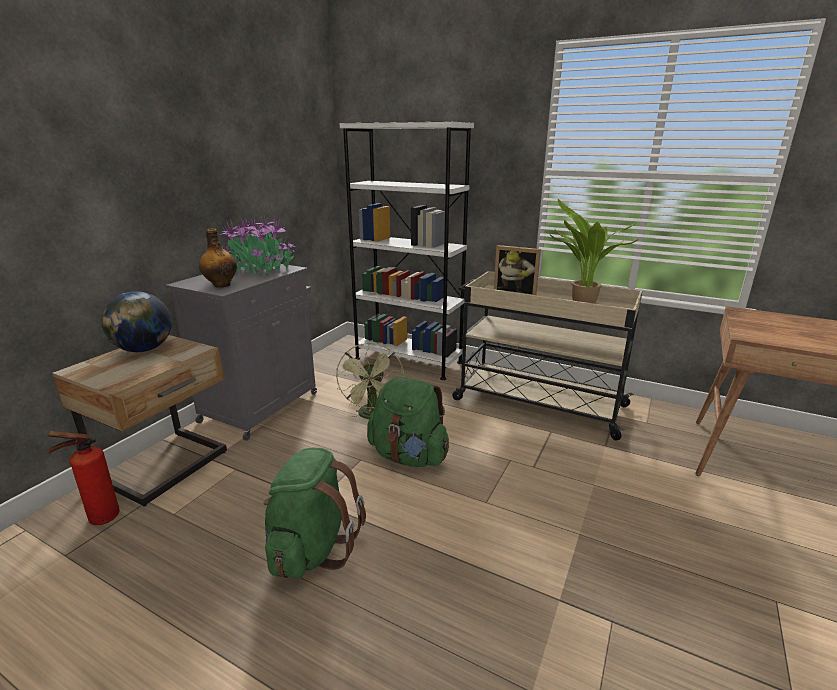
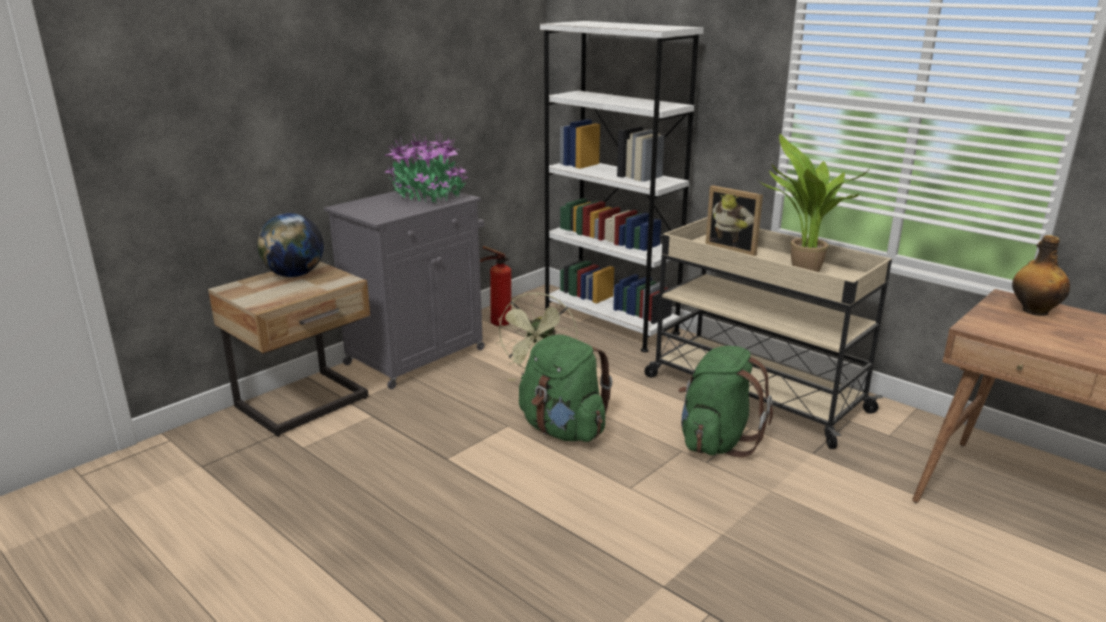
camera: 15 degrees right, 0 degrees up
(99, 519) = (235, 441): fire extinguisher -> fire extinguisher (497, 323)
(221, 285) = (379, 212): bottle -> bottle (1034, 311)
(312, 548) = (427, 498): green backpack -> green backpack (716, 441)

